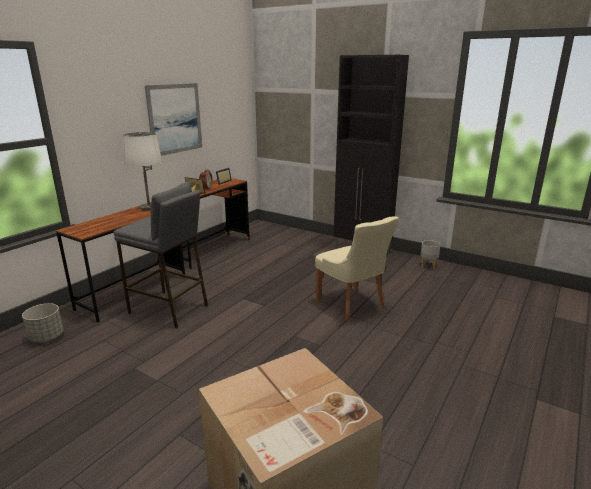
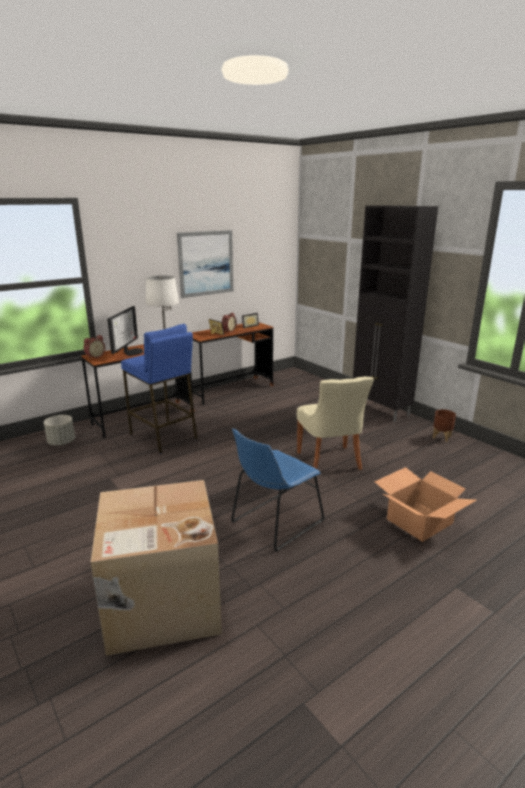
camera: 20 degrees right, 0 degrees up
(75, 230) = (95, 356): none -> alarm clock
(116, 220) = (131, 352): none -> monitor
(169, 309) = (163, 437): grey stool -> blue stool
(343, 377) = (274, 523): none -> blue chair
(428, 265) = (442, 437): grey planter -> brown planter
(465, 345) = (419, 521): none -> cardboard box

